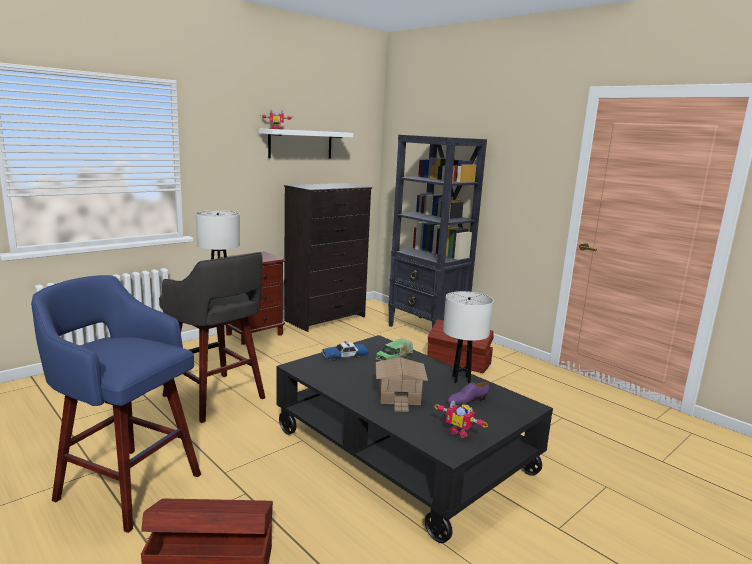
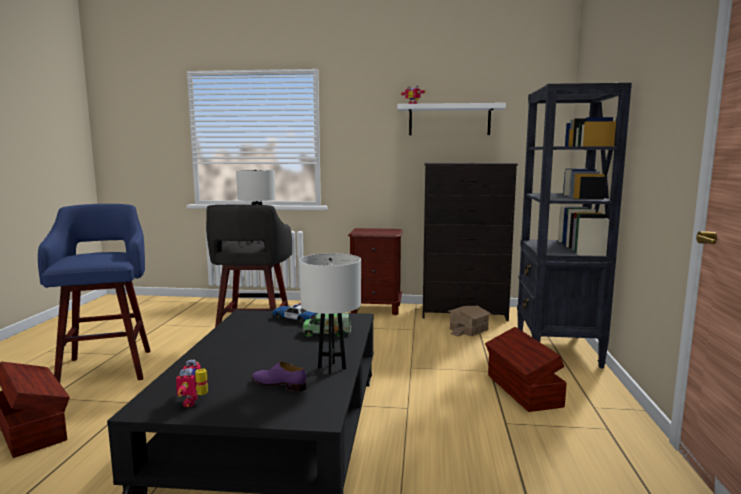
camera: 50 degrees right, 5 degrees down
(400, 395) = (245, 357): toy house -> toy house (469, 330)

